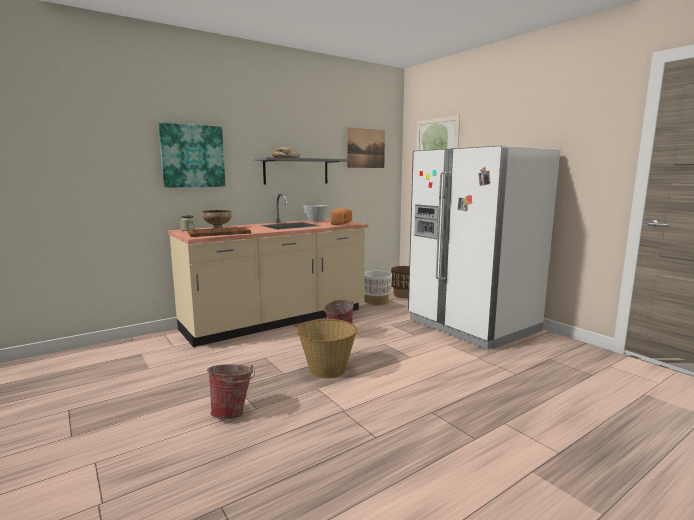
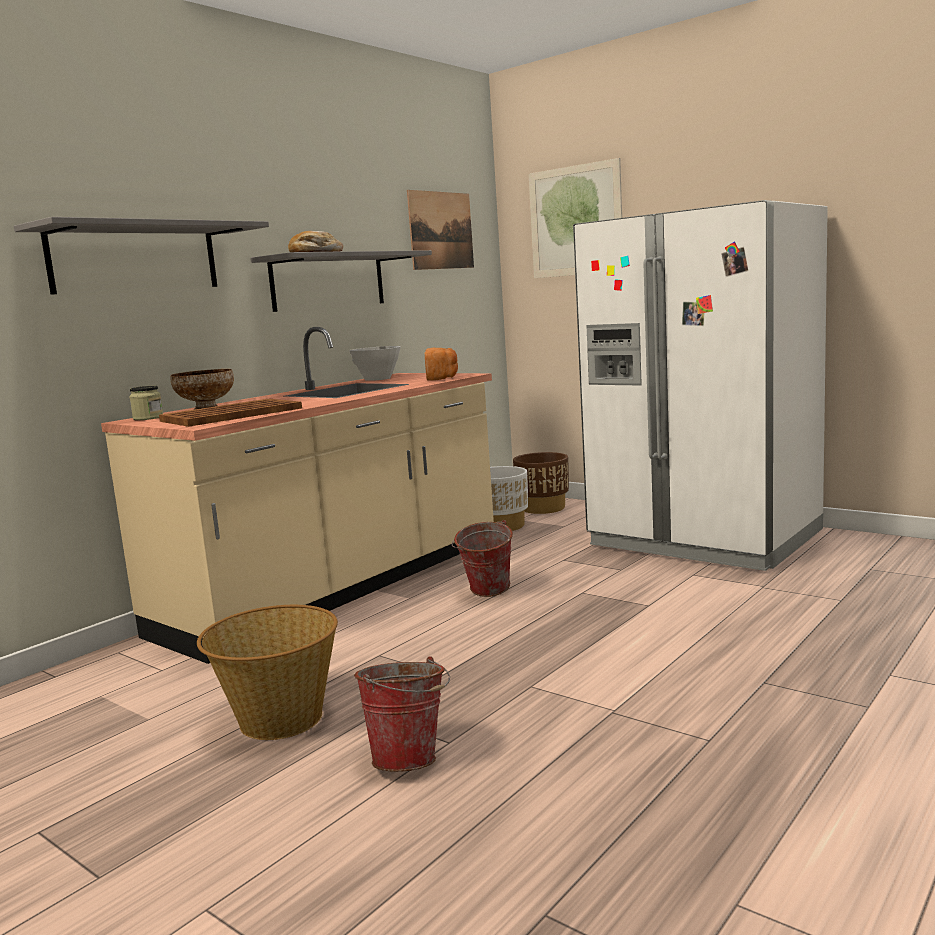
camera: 15 degrees left, 0 degrees up
(192, 156) = (135, 258): picture -> grey shelf
(326, 369) = (519, 653): basket -> basket (279, 719)

